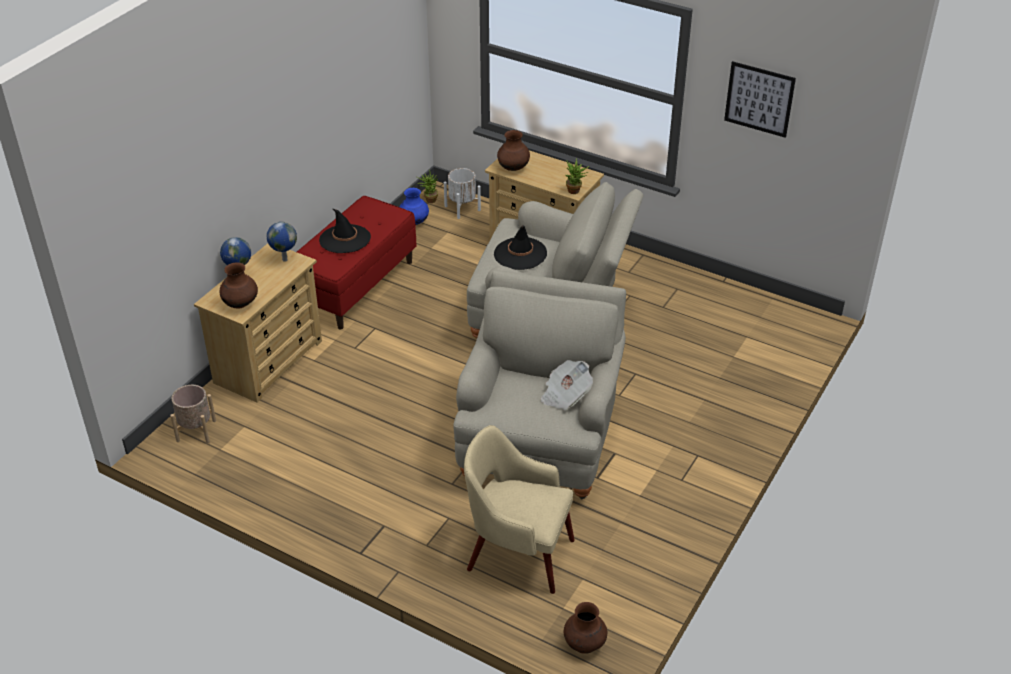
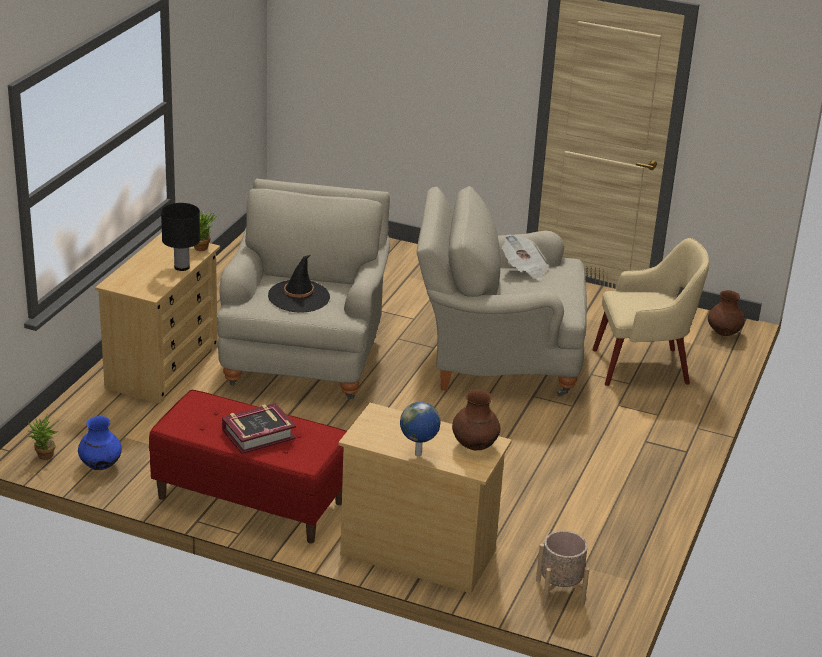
camera: 100 degrees left, 10 degrees down
(284, 259) = (376, 425): globe -> none
(345, 239) = (258, 434): black hat -> book
(462, 208) = (67, 429): white planter -> none
(513, 168) = (152, 284): brown vase -> none
(517, 553) = (644, 367): beige armchair -> beige armchair turned 105 degrees counterclockwise
(540, 181) = (181, 267): none -> black table lamp
(759, 99) = (211, 47): picture -> none

